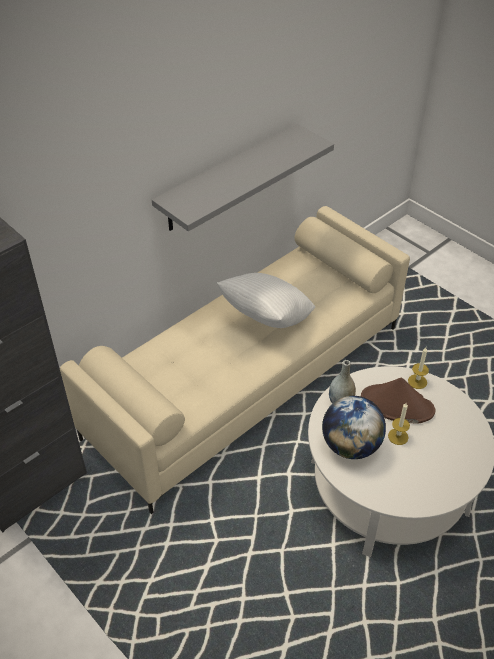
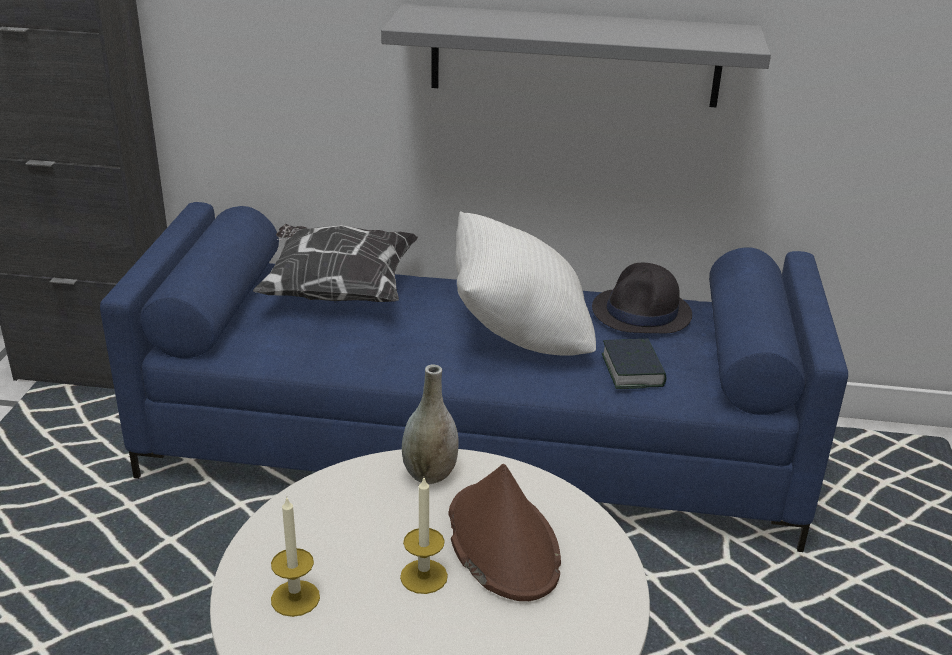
camera: 50 degrees right, 15 degrees down
(168, 357) = (337, 291): none -> pillow
(247, 379) = (475, 447): beige sofa -> blue sofa
(288, 274) = (642, 313): none -> black hat
(325, 304) = (632, 370): none -> book
(350, 445) = (340, 526): globe -> none
(417, 381) = (593, 544): candle -> candle (295, 598)

